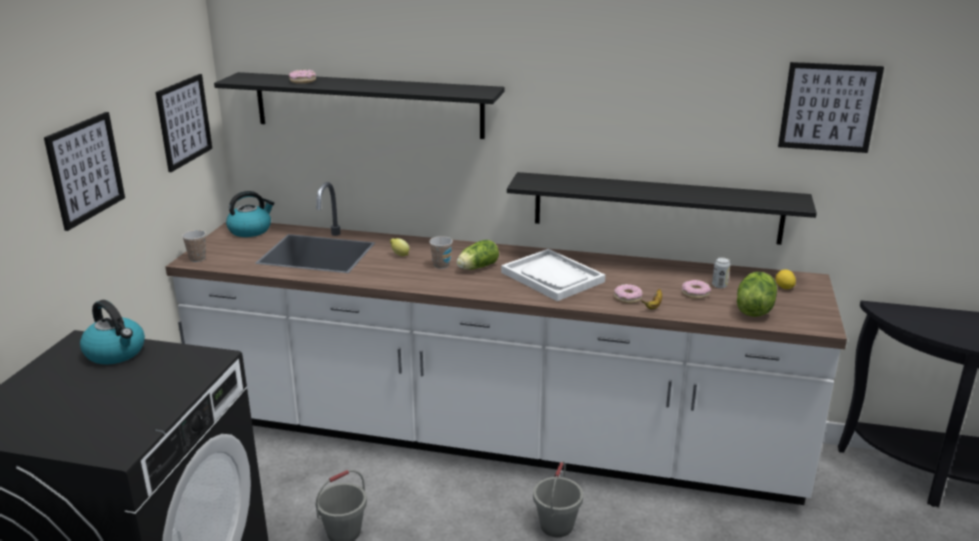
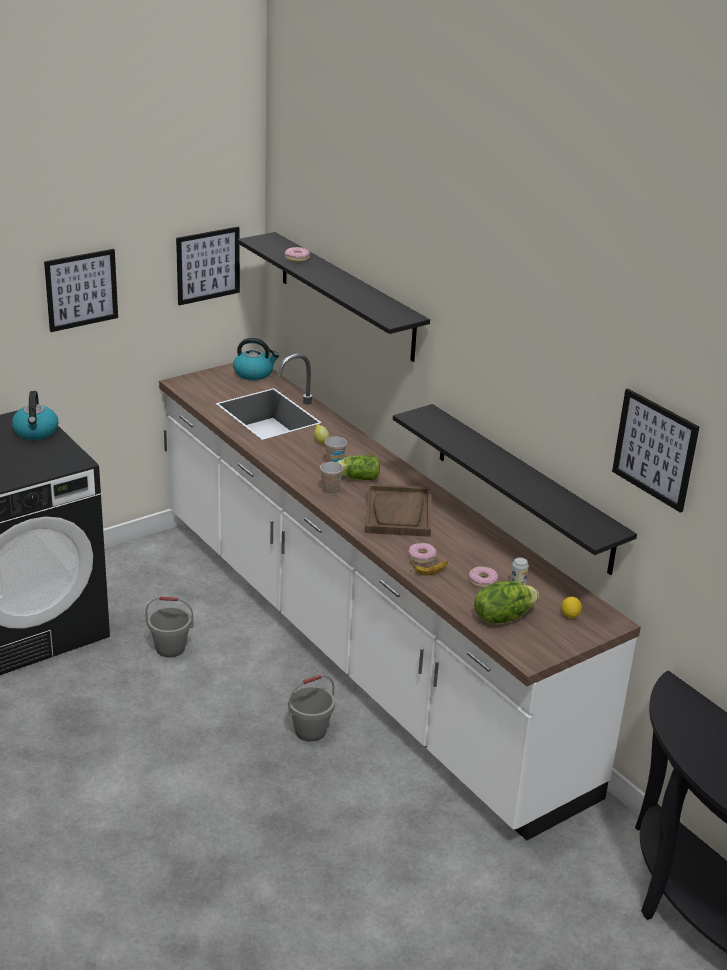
camera: 40 degrees right, 5 degrees up
(197, 258) = (186, 383): cup -> cup (330, 490)
(552, 277) = (398, 513): white tray -> brown tray

